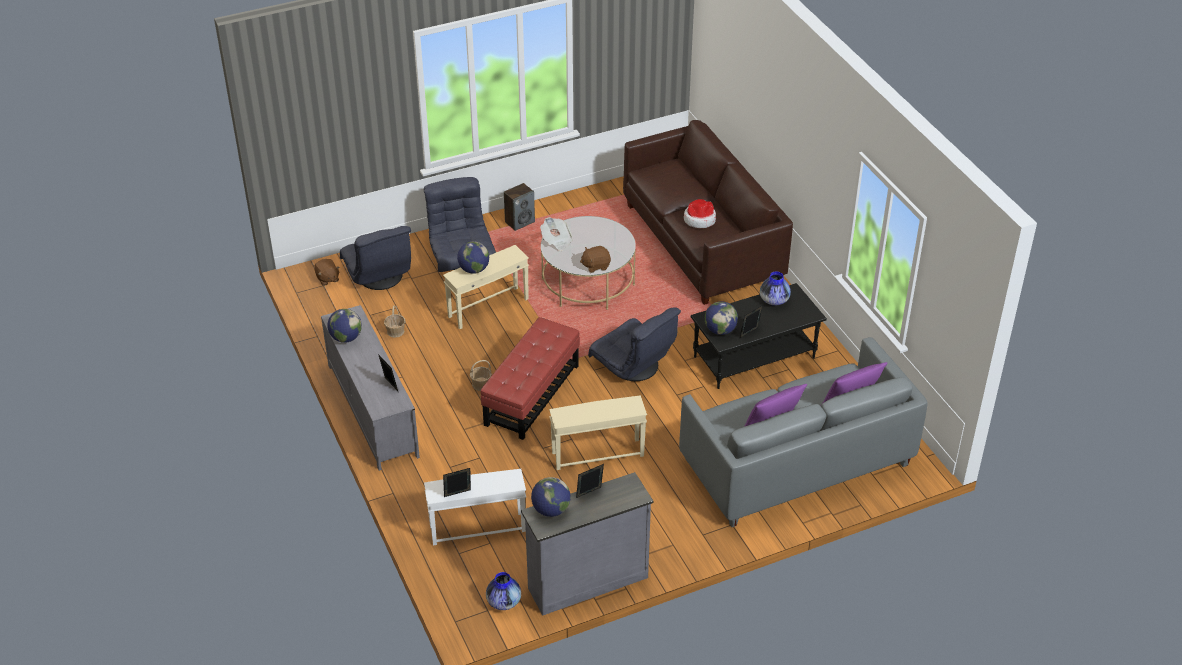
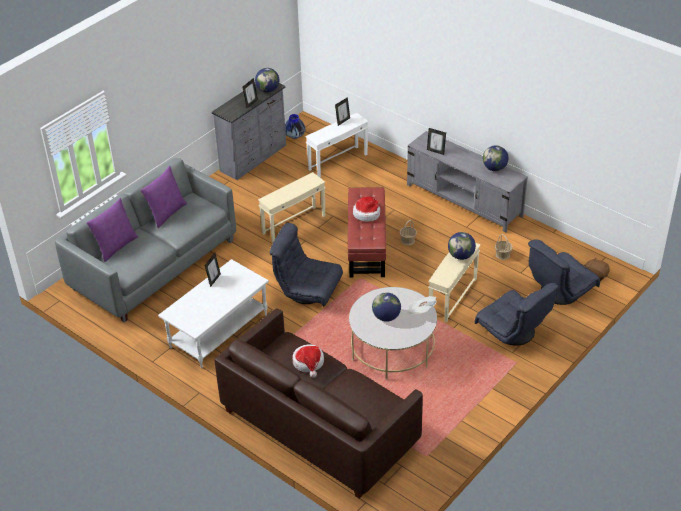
camera: 155 degrees right, 0 degrees up
(379, 277) = (559, 291): grey armchair -> grey armchair turned 75 degrees counterclockwise
(520, 222) = (497, 386): speaker -> none
(528, 360) = (367, 213): none -> hat
(595, 266) = (372, 300): brown plush toy -> none
(720, 330) = (238, 275): globe -> globe (386, 317)
(754, 358) = (218, 330): black coffee table -> white coffee table
(774, 300) = (207, 315): vase -> none

